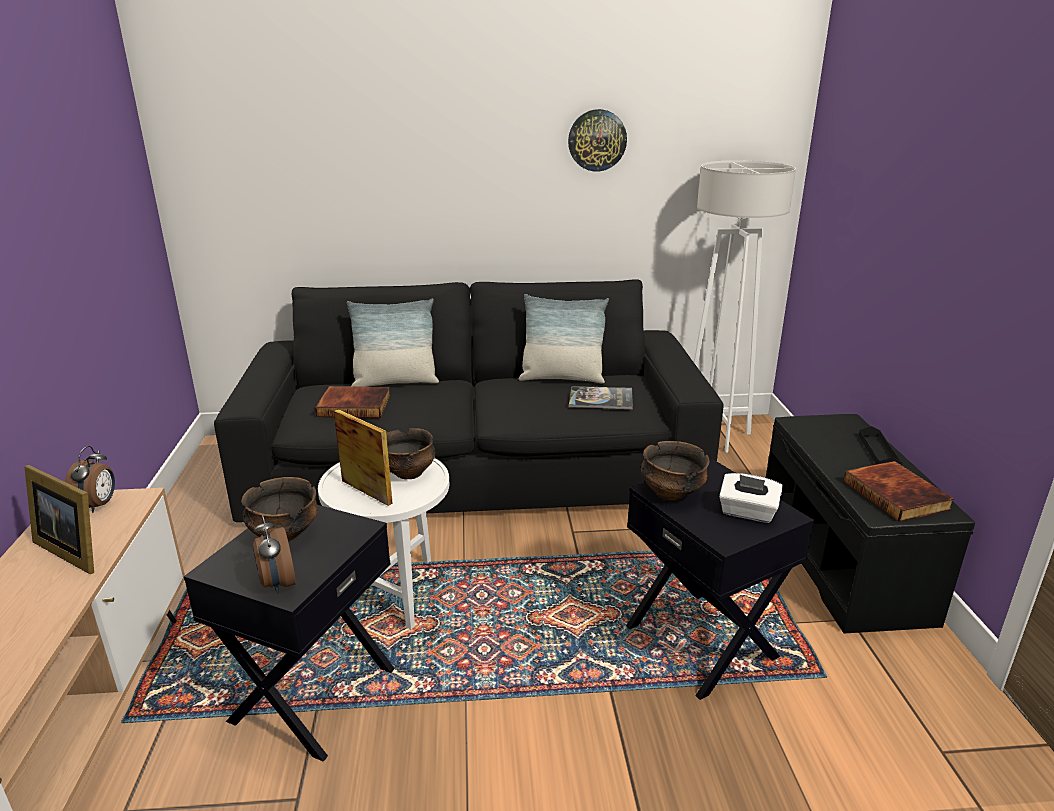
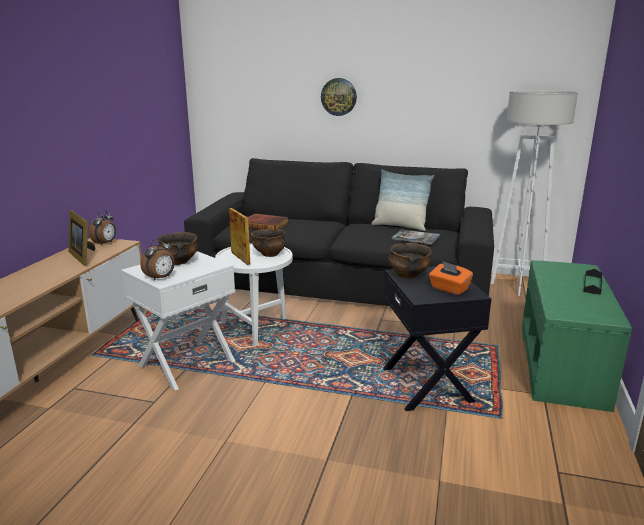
camera: 20 degrees right, 5 degrees down
(277, 583) = (160, 278): alarm clock -> alarm clock turned 135 degrees counterclockwise
(312, 694) = (186, 363): black side table -> white side table
(395, 382) = (297, 218): pillow -> none
(597, 140) = (443, 75): wall clock -> wall clock (338, 97)
(747, 512) = (449, 289): white tissue box -> orange tissue box
(844, 562) = (563, 365): black bench -> green bench
(897, 495) = (583, 306): book -> none

